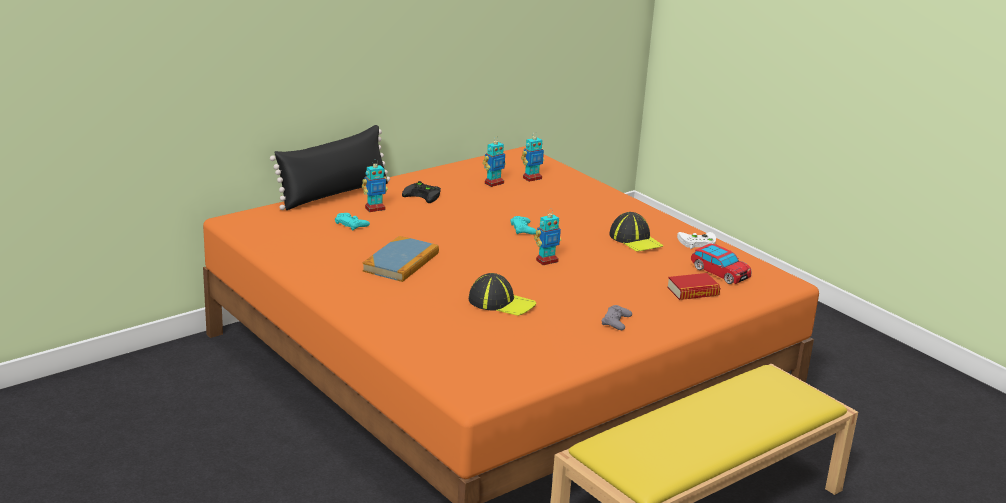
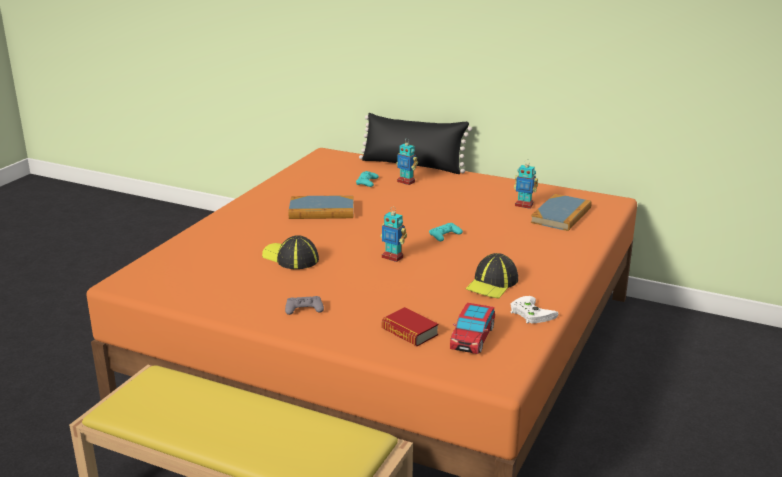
camera: 65 degrees right, 0 degrees up
(424, 195) = (457, 189): black game controller -> none
(501, 303) = (290, 258): cap -> cap turned 135 degrees clockwise
(532, 178) = (561, 215): toy robot -> book

